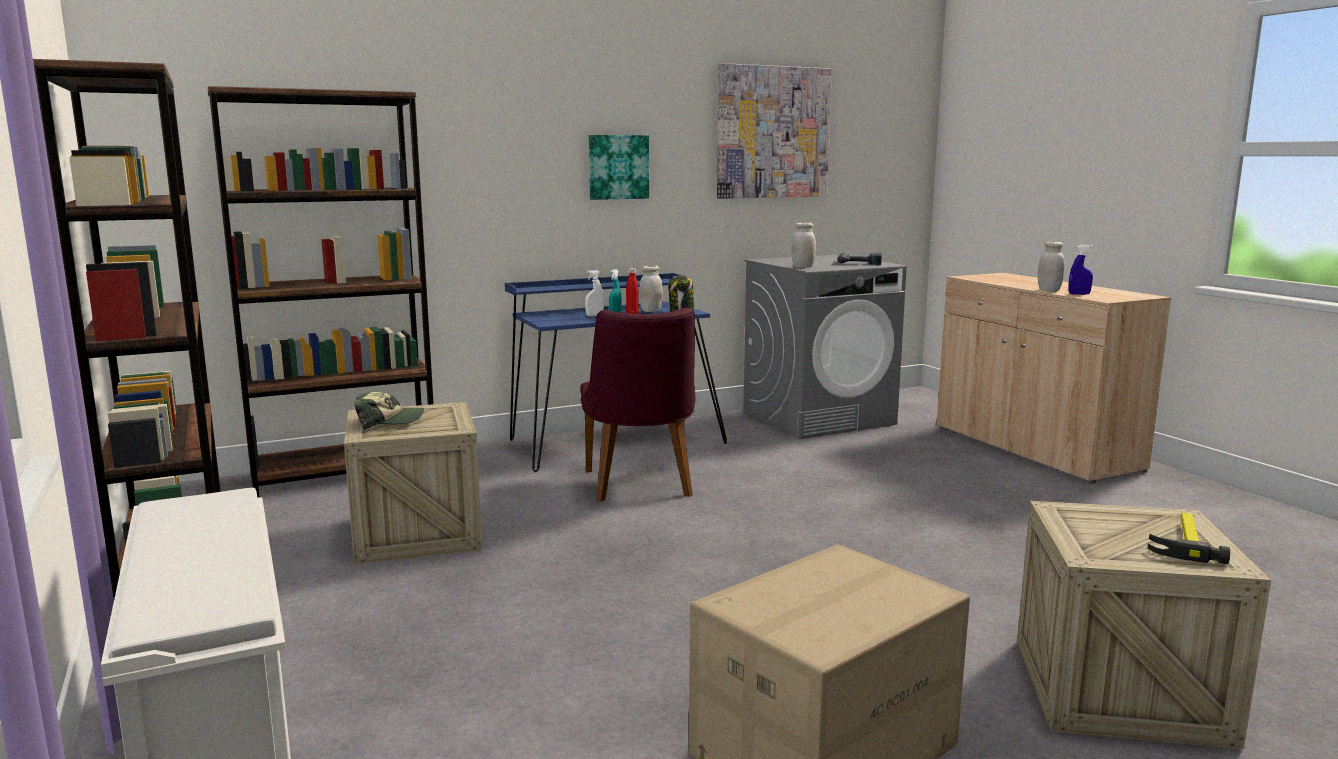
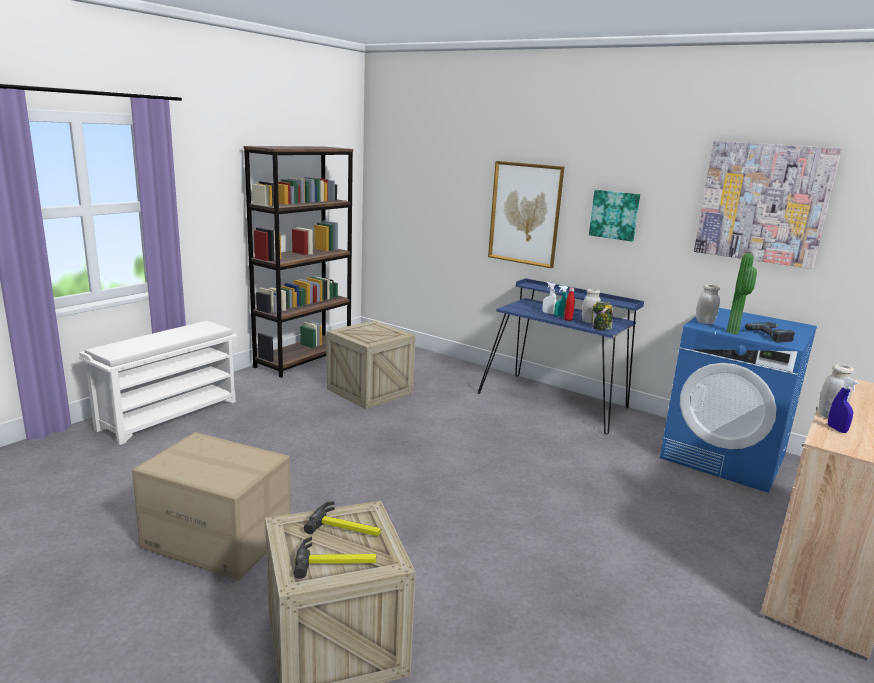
camera: 60 degrees right, 5 degrees up
(345, 473) = (422, 357): brown bookcase -> none
(389, 422) = (364, 330): cap -> none
(485, 183) = (525, 214): none -> picture
(640, 487) = (492, 425): purple chair -> none
(819, 418) = (724, 457): grey washing machine -> blue washing machine
(842, 267) = (734, 332): none -> potted plant
(1099, 525) = (347, 527): none -> hammer

